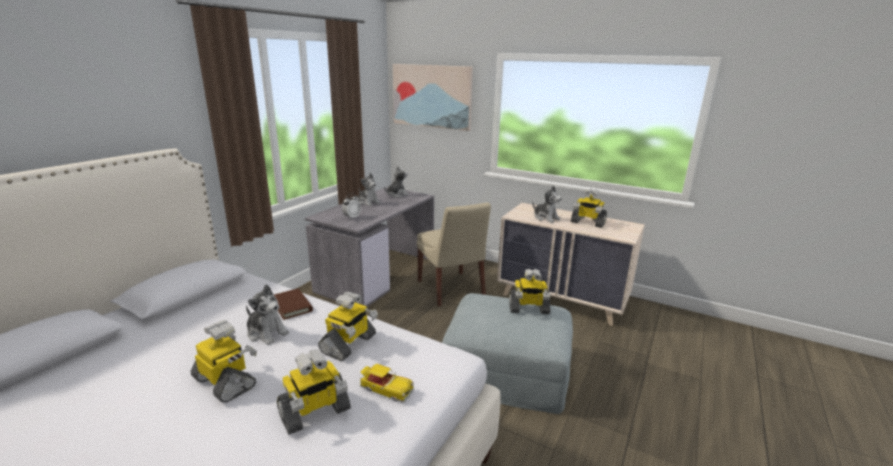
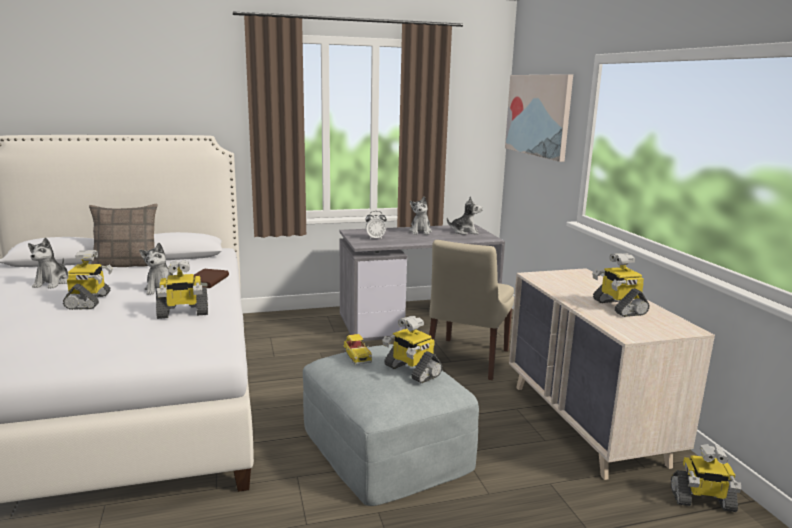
camera: 45 degrees right, 5 degrees down
(155, 325) = (127, 264): none -> pillow
(314, 412) = (86, 334): toy robot -> toy robot (702, 500)
(386, 389) = (139, 342): toy car -> toy car (357, 356)
(546, 218) = (571, 288): plush toy -> plush toy (52, 283)

